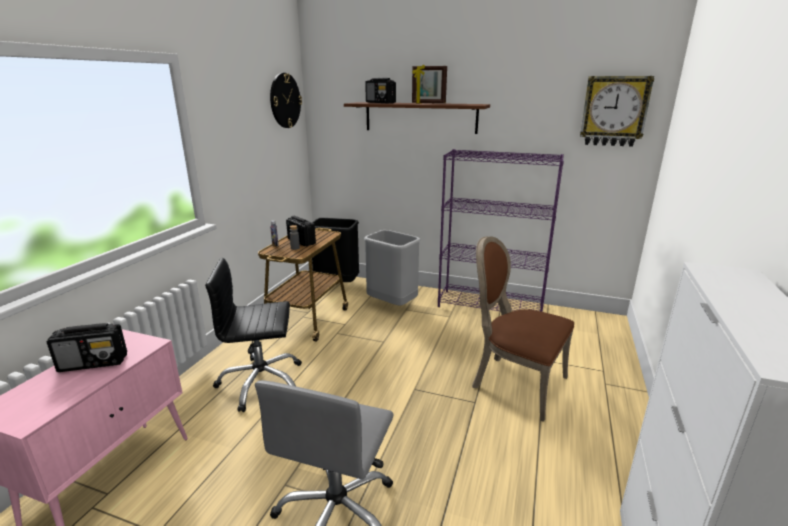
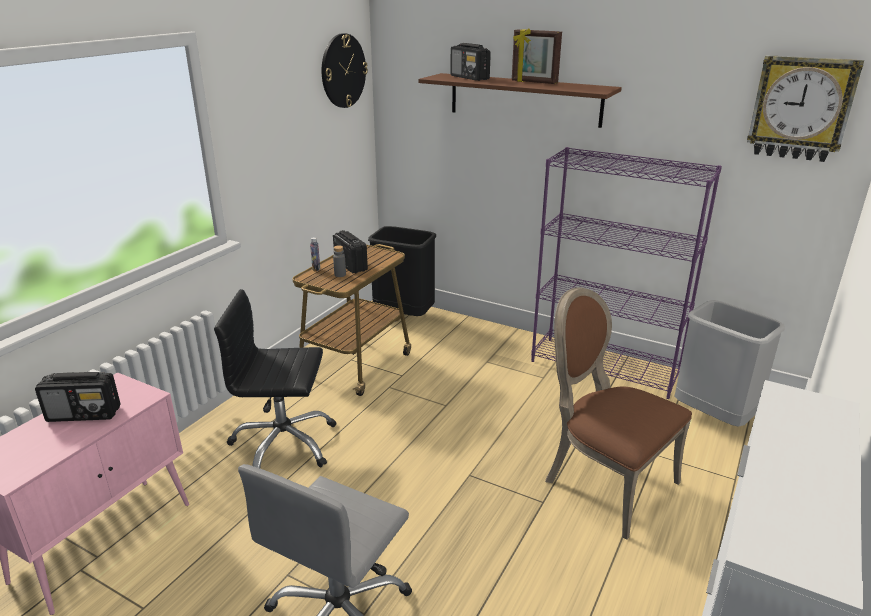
camera: 10 degrees right, 5 degrees up
(391, 304) = (469, 352): grey trash can -> grey trash can (712, 417)

